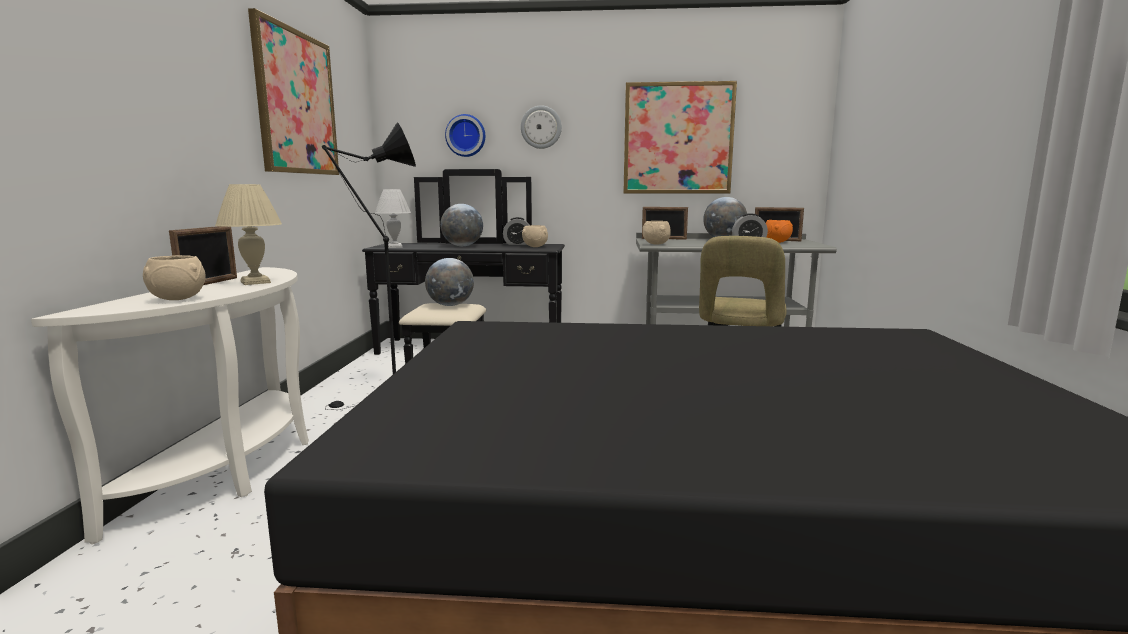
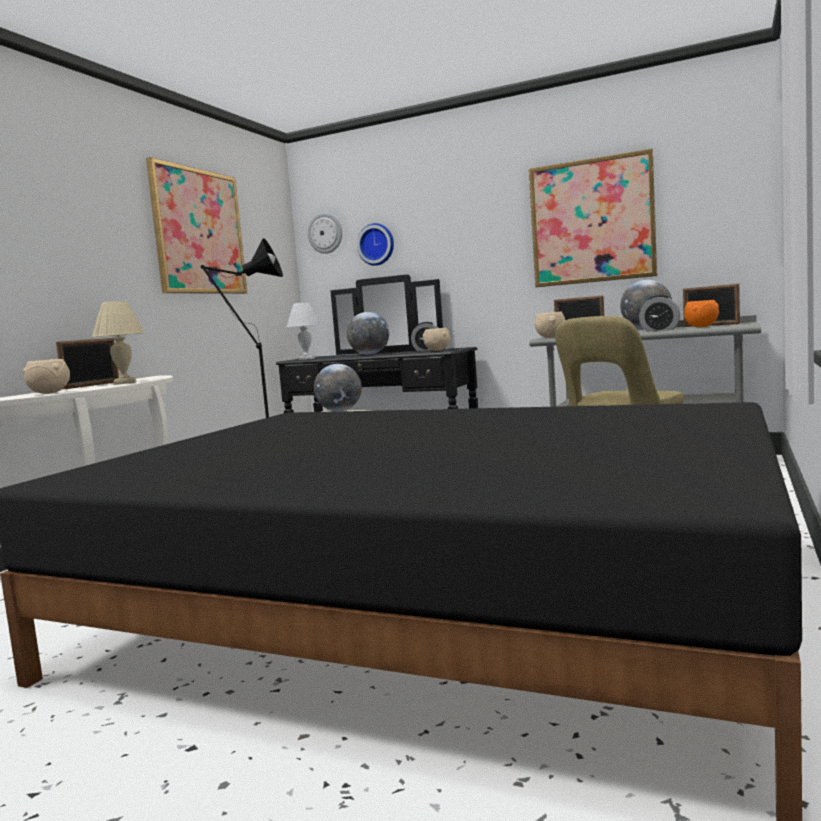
camera: 20 degrees right, 5 degrees down
(541, 127) = (447, 227): wall clock -> wall clock (325, 233)

